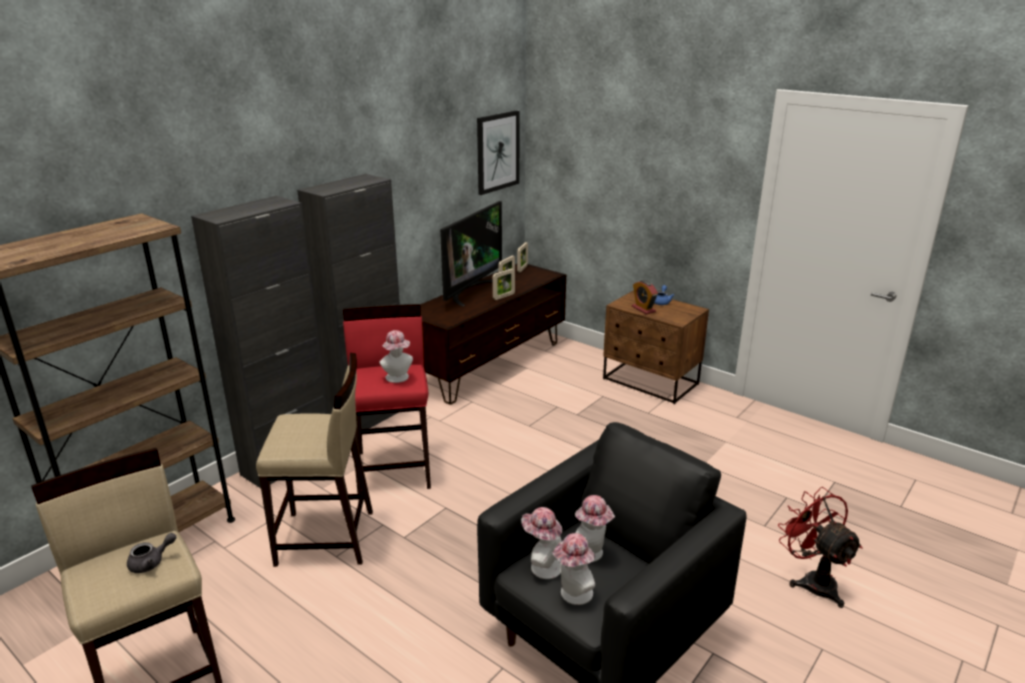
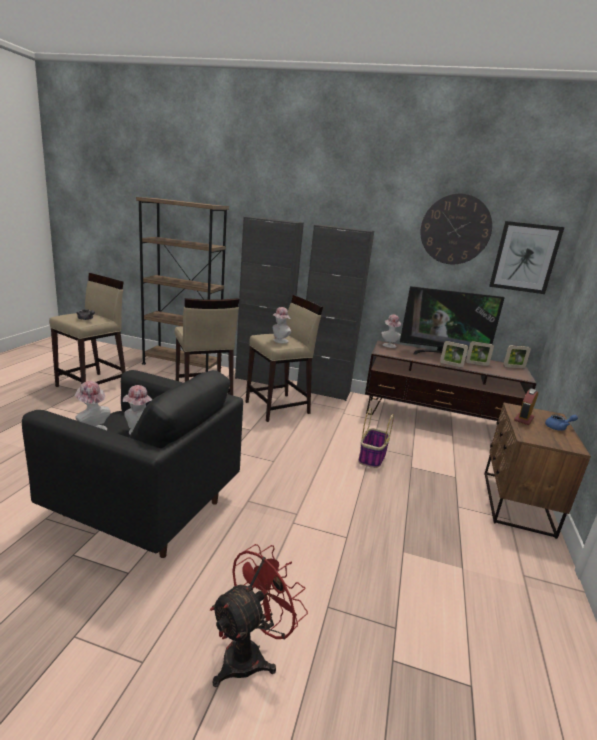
camera: 65 degrees right, 5 degrees down
(394, 469) = (278, 407): red stool -> beige stool
(440, 142) = (455, 229): none -> wall clock
(542, 566) = (122, 417): hat -> hat (389, 345)
(551, 432) = (372, 458): none -> basket

